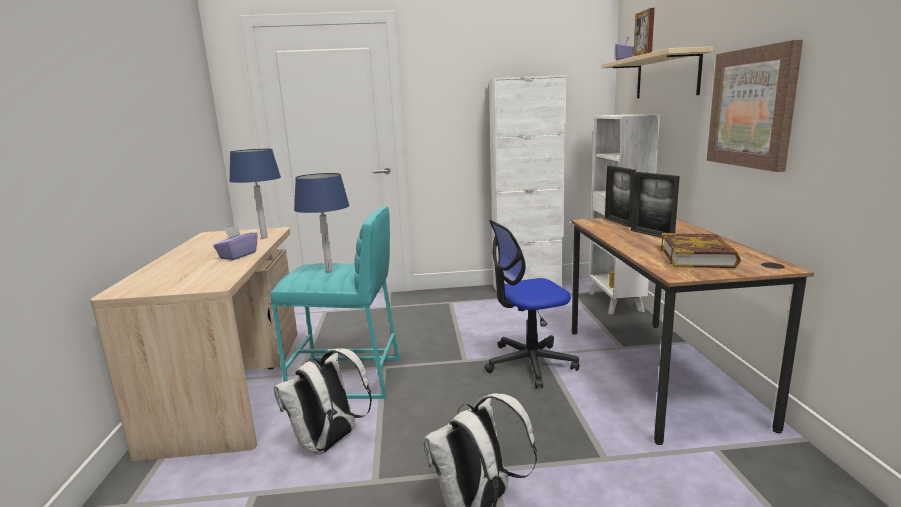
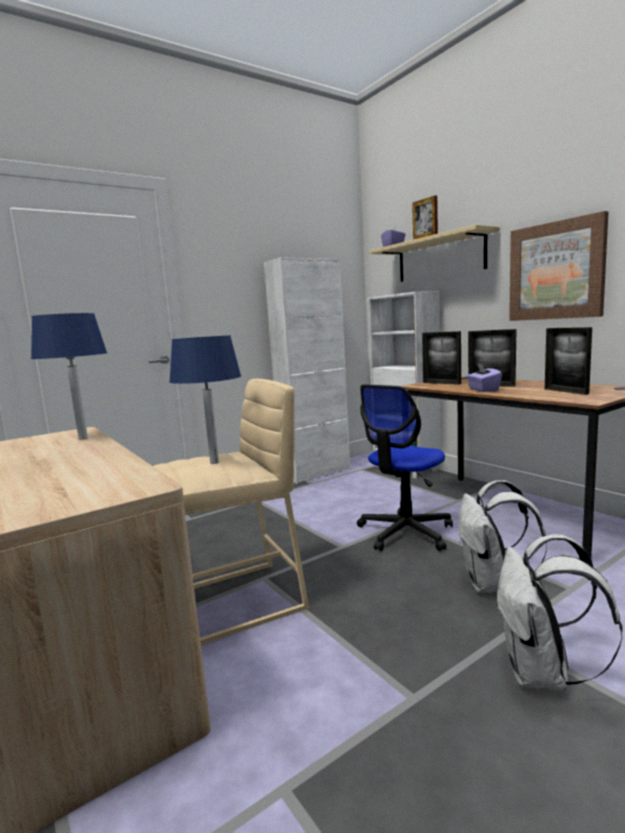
camera: 30 degrees left, 5 degrees down
(238, 255) = (92, 457): purple tissue box -> purple tissue box (483, 390)
(328, 443) = (305, 681): white backpack -> white backpack (492, 584)
(347, 378) = (233, 602): turquoise stool -> beige stool
(697, 257) = (565, 391): book -> picture frame

